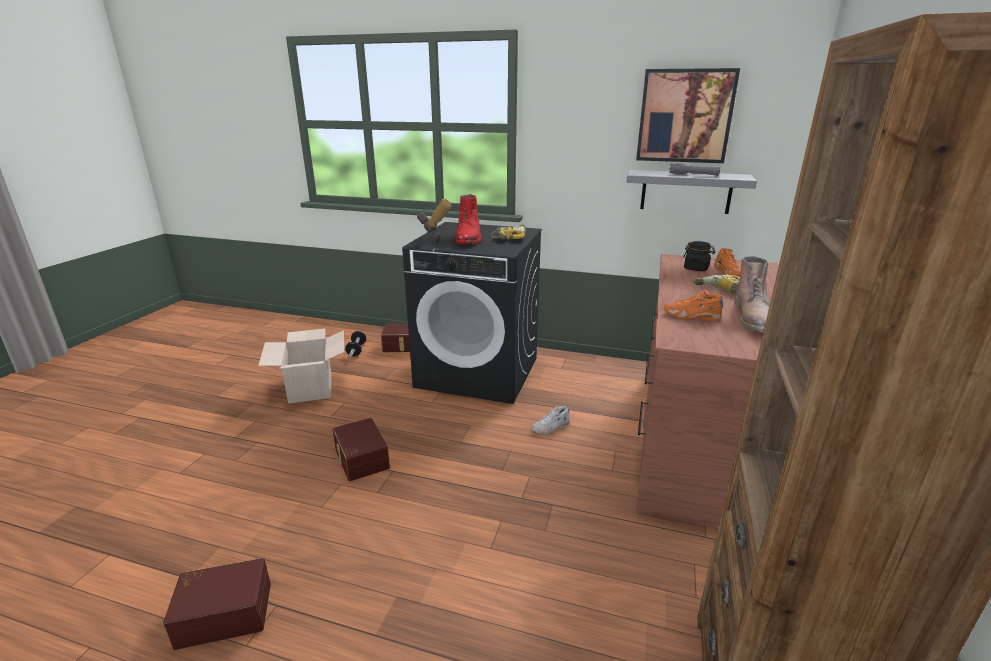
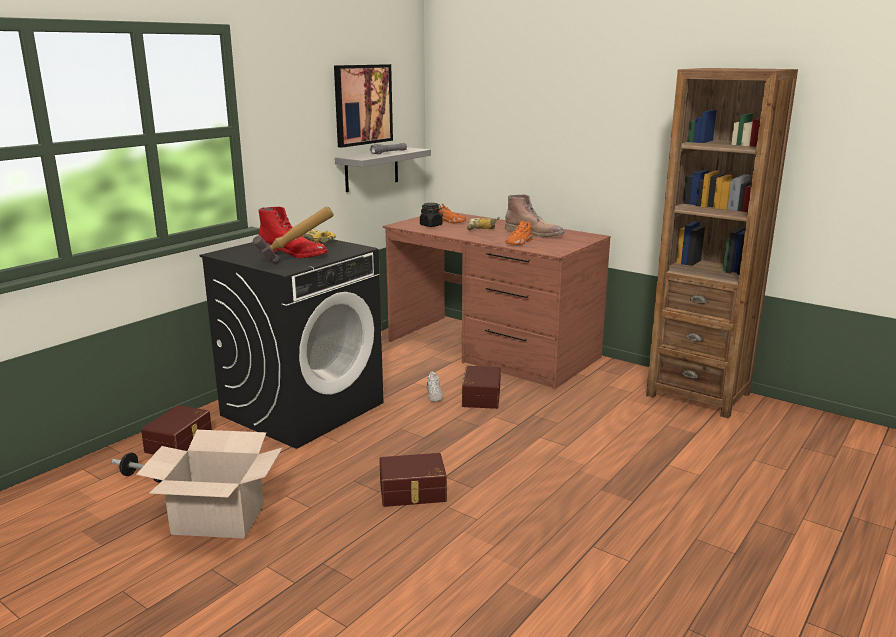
camera: 70 degrees left, 5 degrees down
(225, 612) = (592, 574): brown storage box -> brown storage box (480, 397)

